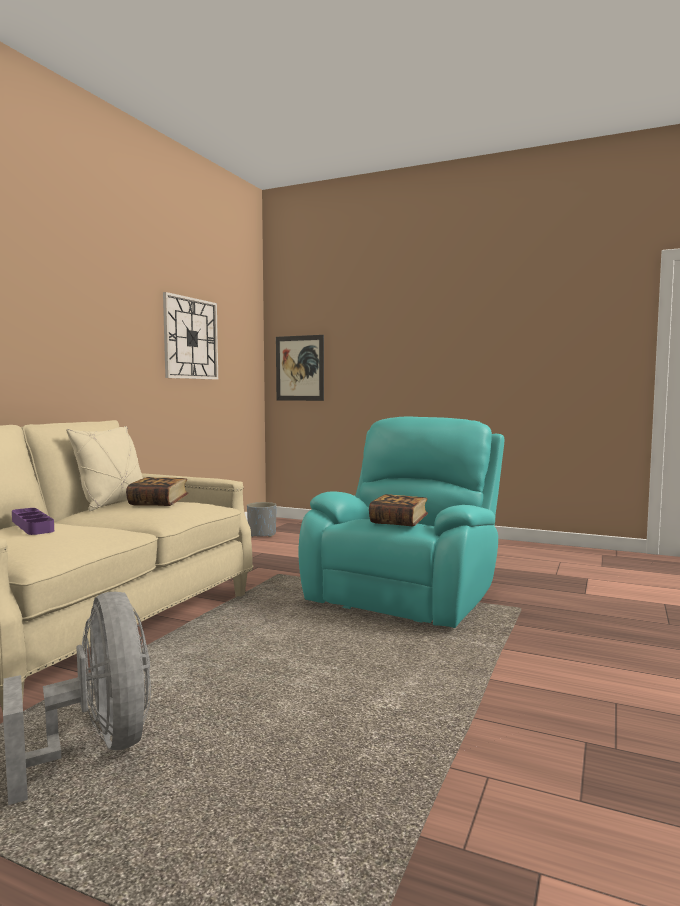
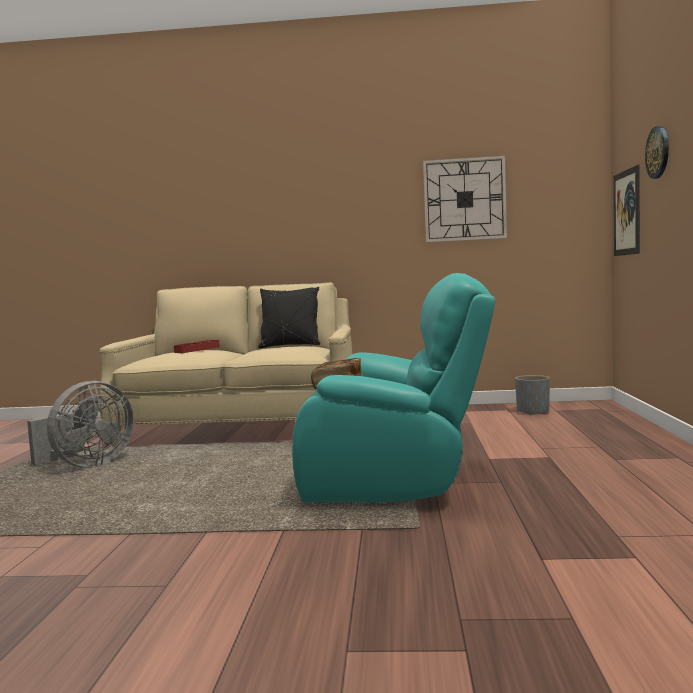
camera: 70 degrees right, 0 degrees up
(32, 526) = (197, 349): purple tray -> red tray
(112, 503) = (290, 346): beige pillow -> black pillow
(158, 503) = (285, 347): book -> none
(356, 331) = (658, 152): none -> wall clock

